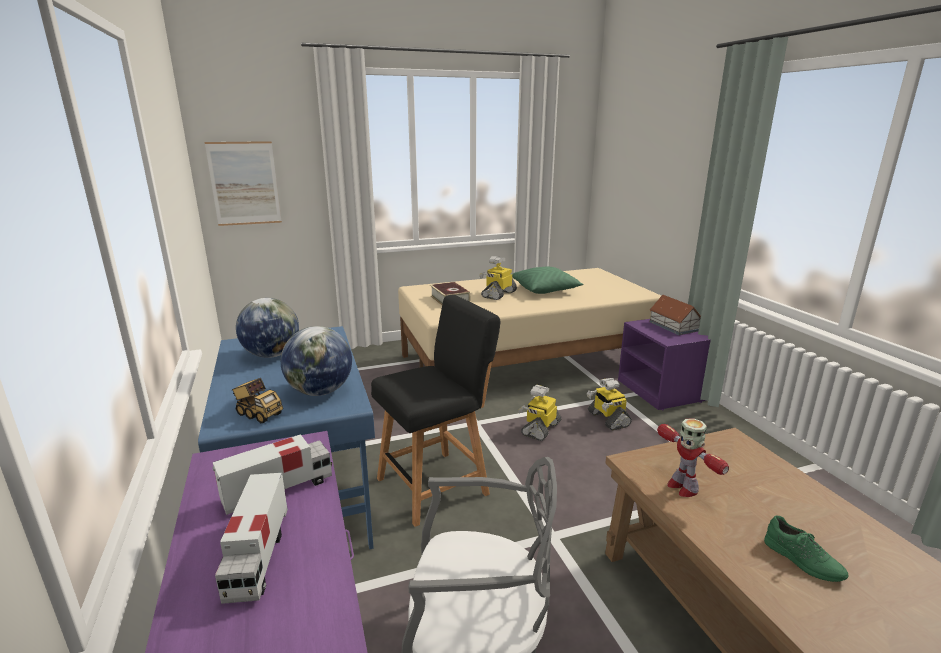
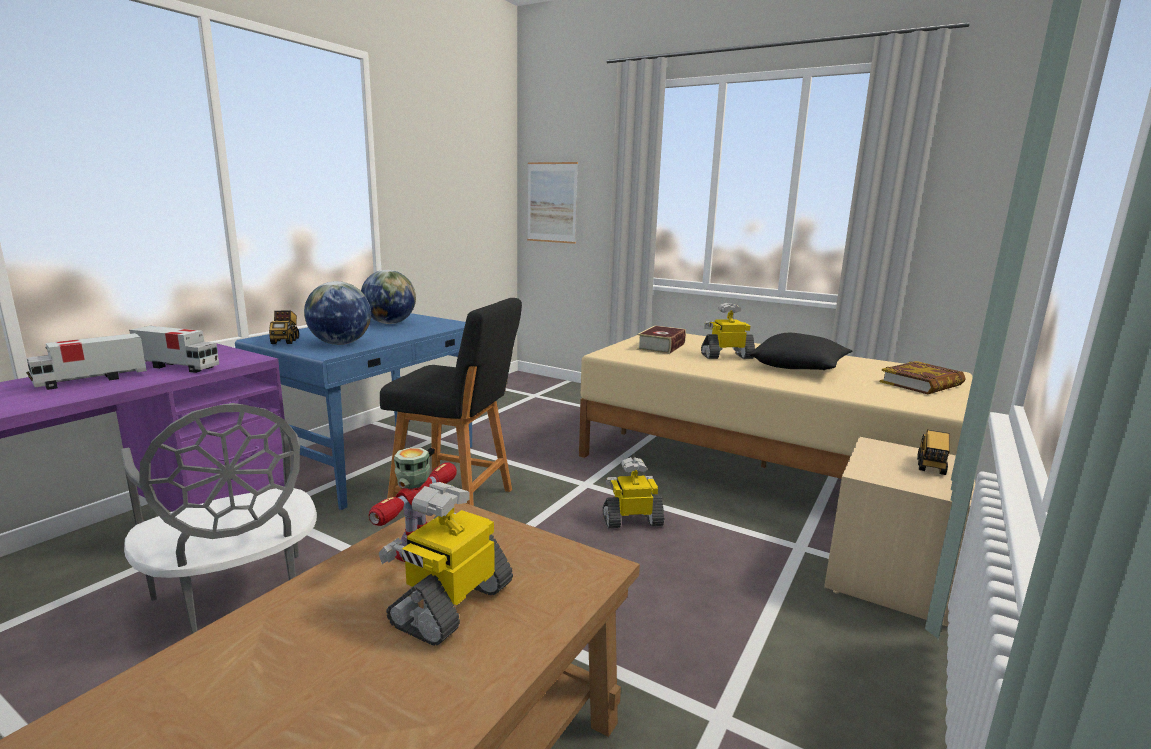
camera: 50 degrees right, 5 degrees down
(545, 290) = (799, 368): green pillow -> black pillow
(605, 281) = (921, 384): none -> book
(607, 419) = (729, 556): toy robot -> toy robot (451, 604)
(662, 391) = (891, 577): purple nightstand -> beige nightstand
(673, 326) = (930, 467): toy house -> toy truck
(802, 560) = (298, 667): green shoe -> none

